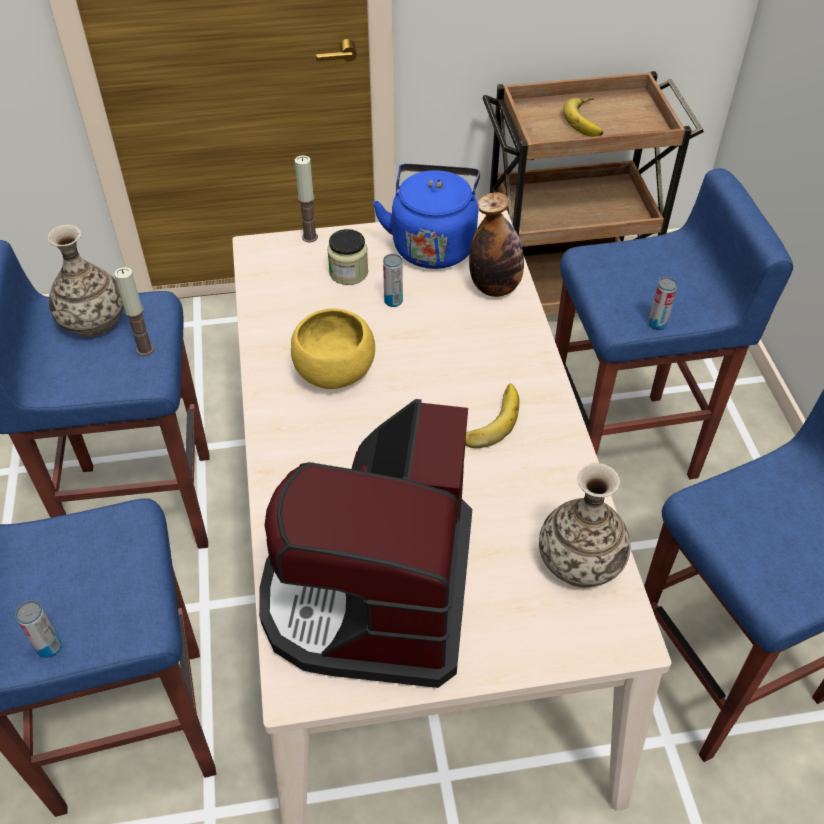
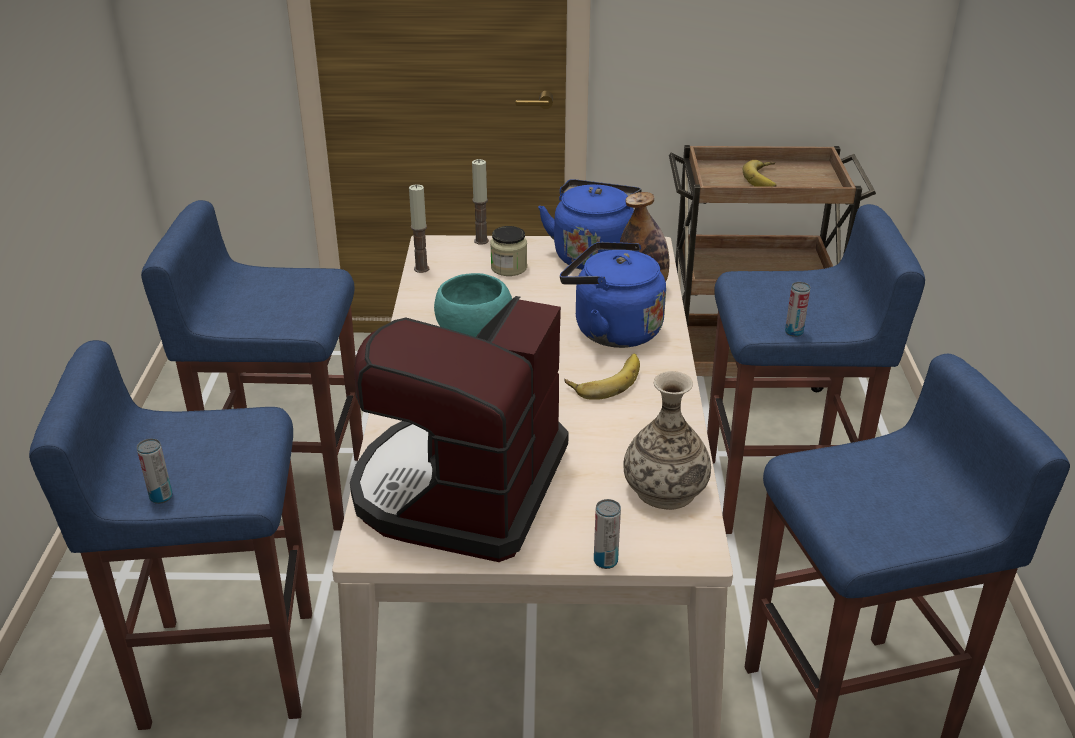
camera: 10 degrees right, 15 degrees down
(93, 320) = (272, 281): vase -> none
(145, 349) = (310, 305): candle -> candle (421, 269)
(334, 372) = (474, 334): yellow bowl -> turquoise bowl
(393, 301) = (544, 291): can -> can (605, 561)
(476, 348) = (611, 330): none -> blue kettle

